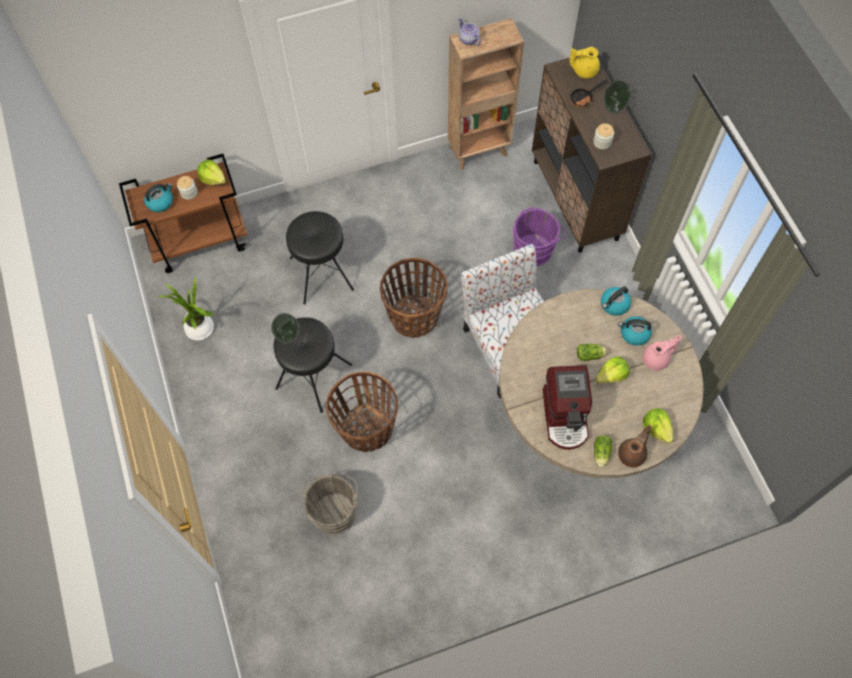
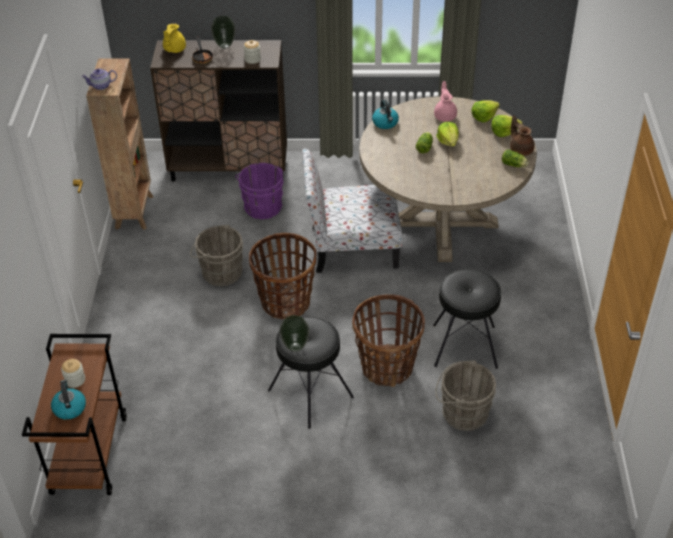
camera: 70 degrees left, 20 degrees down
(200, 330) = (204, 479): potted plant -> none
(213, 178) = (70, 356): lettuce -> lettuce (483, 117)
(322, 273) = (196, 358): black stool -> black stool (464, 345)
(431, 249) = (219, 272): none -> grey bucket
(566, 416) = (473, 174): coffee machine -> none
(634, 334) = (417, 120): kettle -> none

